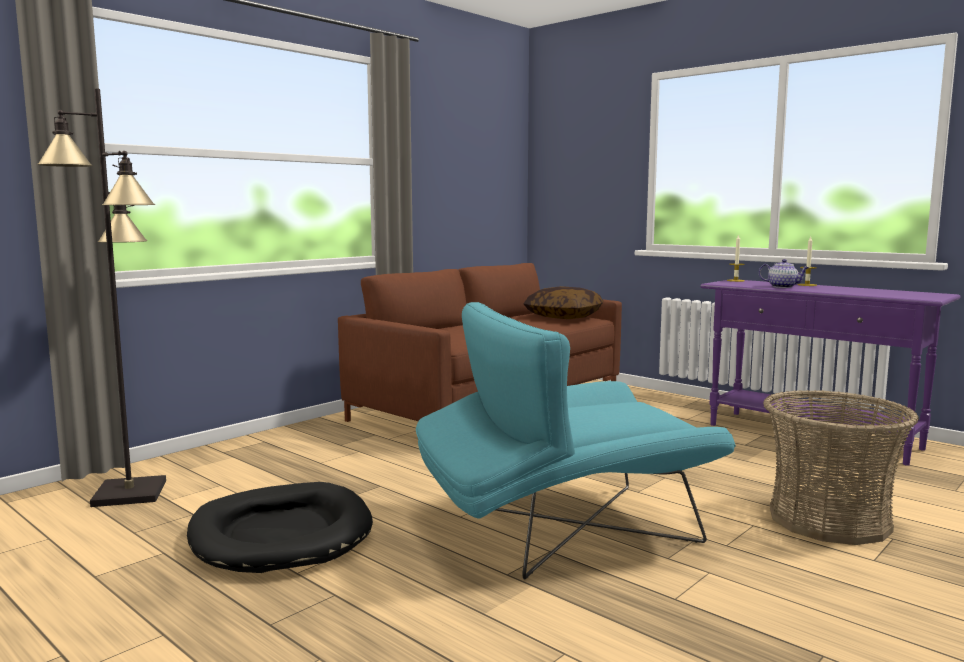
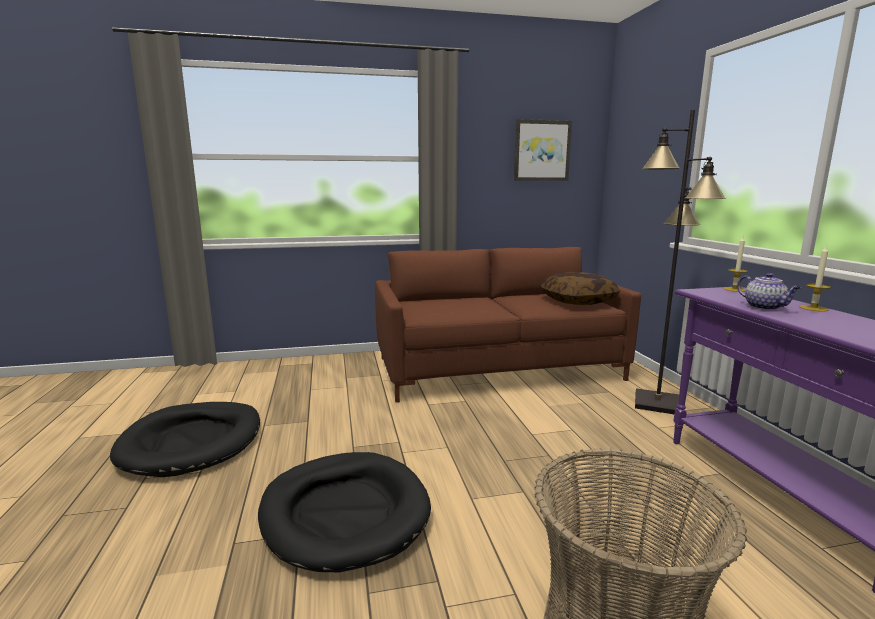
camera: 35 degrees right, 5 degrees up
(129, 493) = (191, 383): black floor lamp -> black floor lamp (656, 403)
(477, 157) = (541, 151): none -> picture
(560, 528) = (345, 513): turquoise armchair -> black dog bed

